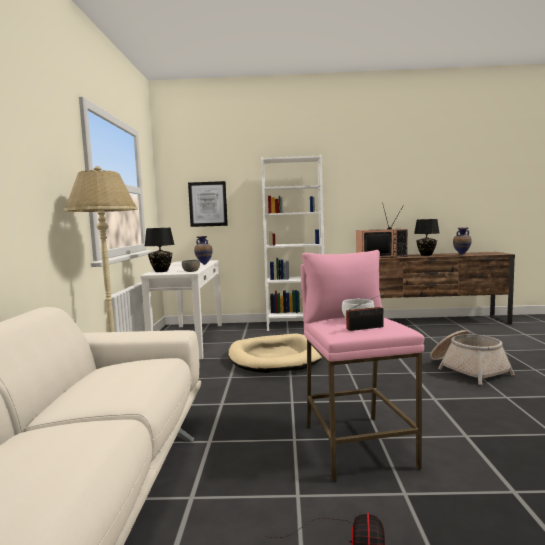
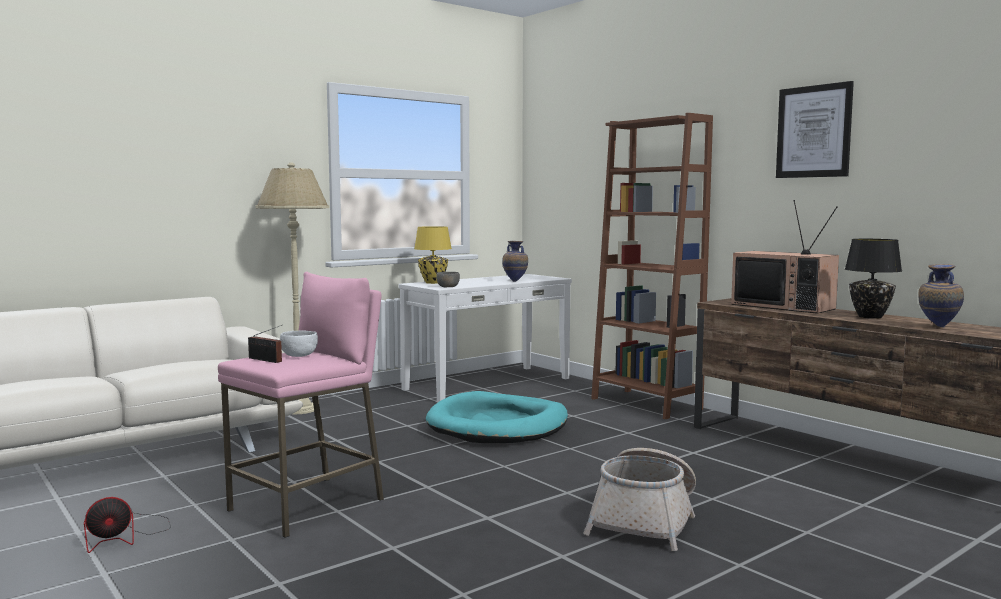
camera: 50 degrees right, 0 degrees up
(161, 271) = (433, 282): black table lamp -> yellow table lamp
(208, 204) = (571, 192): picture -> picture (814, 131)
(275, 357) = (498, 425): beige dog bed -> turquoise dog bed
(295, 325) = (645, 404): white bookcase -> brown bookcase

